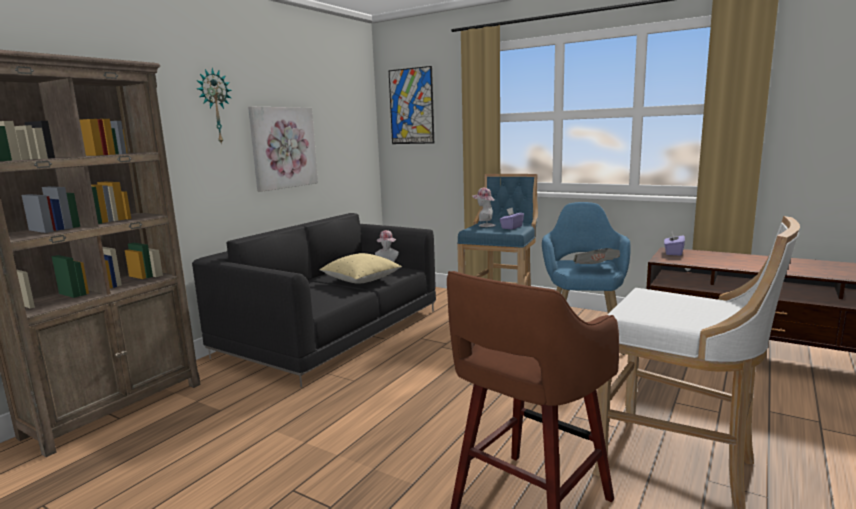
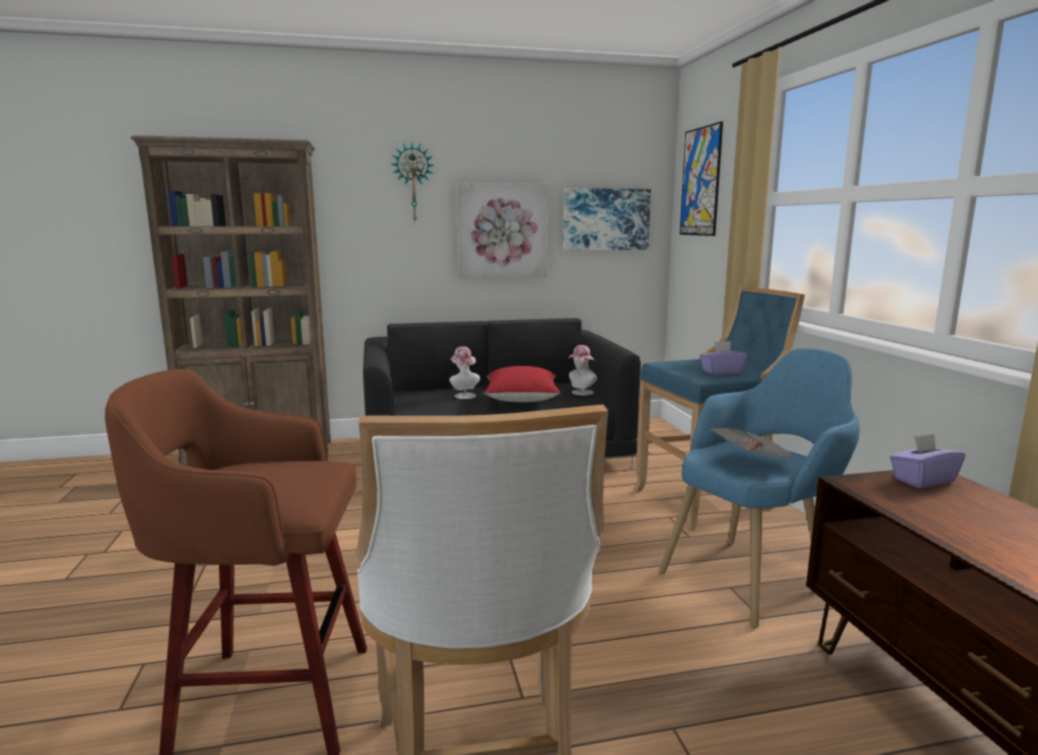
camera: 45 degrees right, 0 degrees up
(344, 135) = (605, 219): none -> picture
(361, 280) = (521, 399): beige pillow -> red pillow
(484, 225) = (699, 362): hat -> hat (463, 395)

